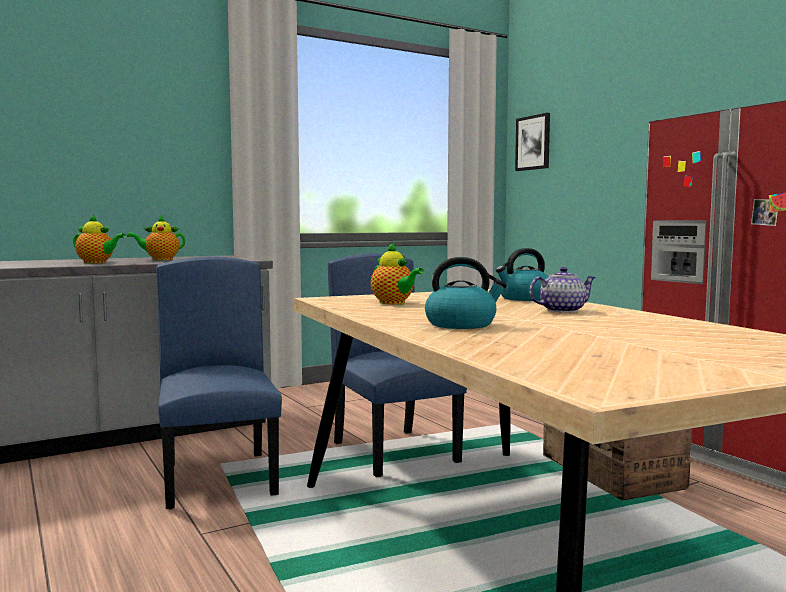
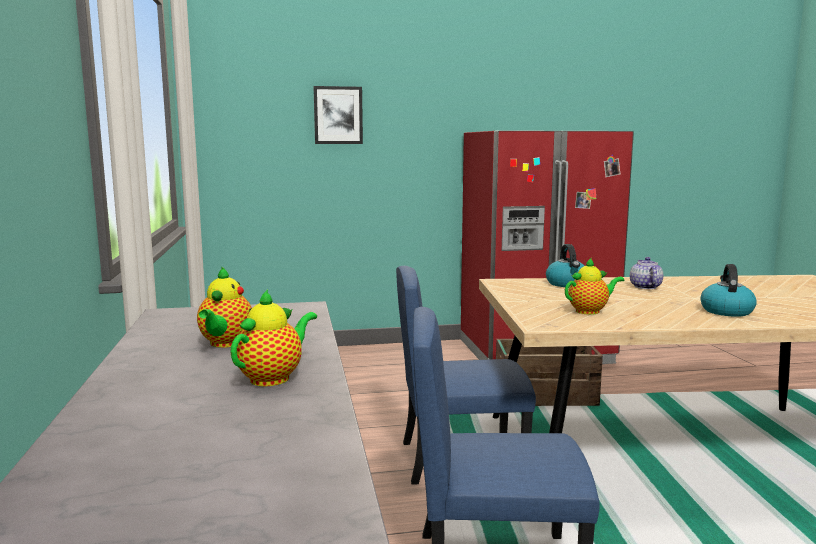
camera: 70 degrees left, 5 degrees up
(533, 143) = (225, 114): picture -> picture (338, 115)

